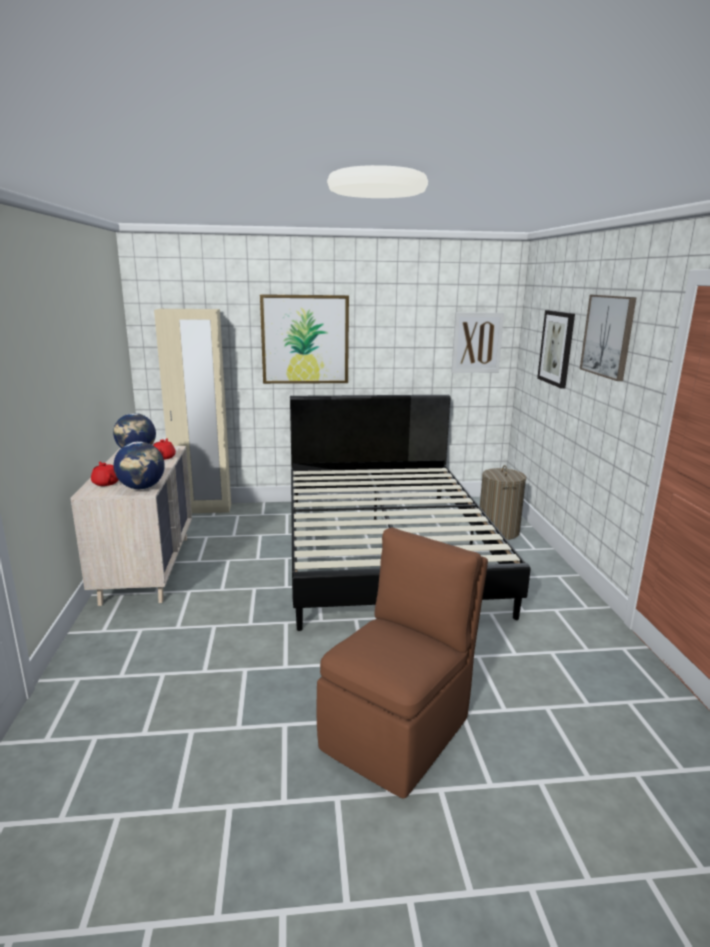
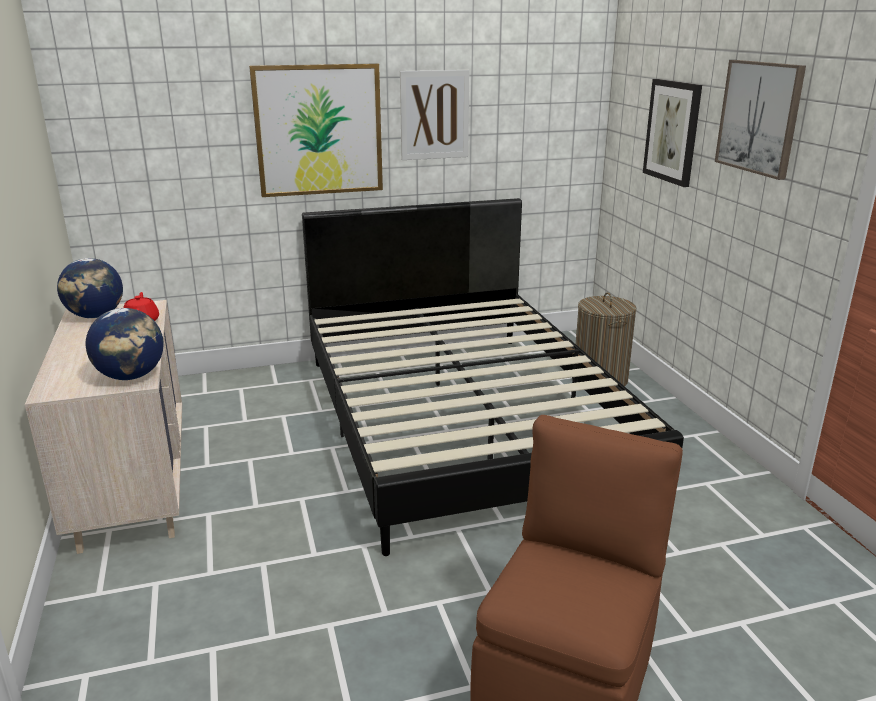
camera: 10 degrees left, 5 degrees up
(106, 483) = (71, 373): red teapot -> none
(202, 509) = (186, 384): beige wardrobe -> none
(477, 343) = (553, 125): picture -> picture (434, 115)

